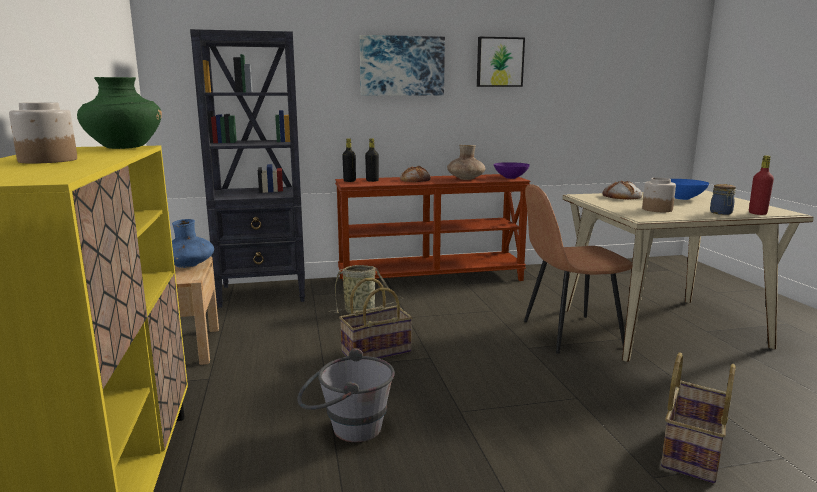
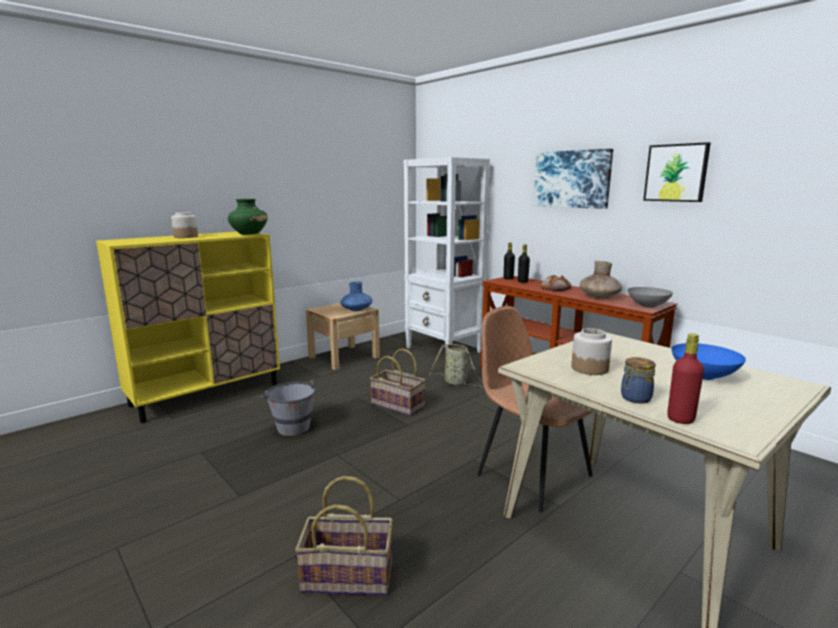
camera: 60 degrees right, 0 degrees up
(264, 293) = (444, 350): black bookcase -> white bookcase
(511, 177) = (648, 306): purple bowl -> grey bowl
(621, 197) = (639, 350): bread -> none

